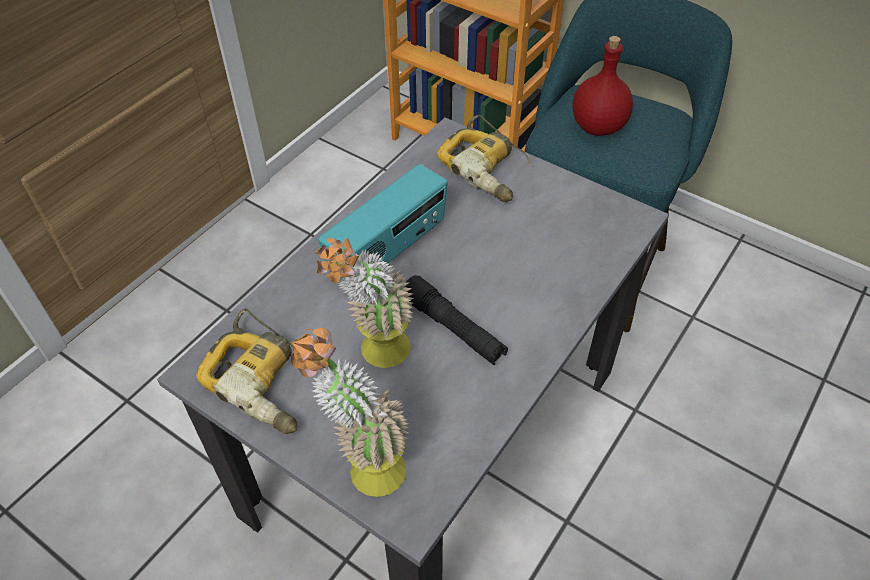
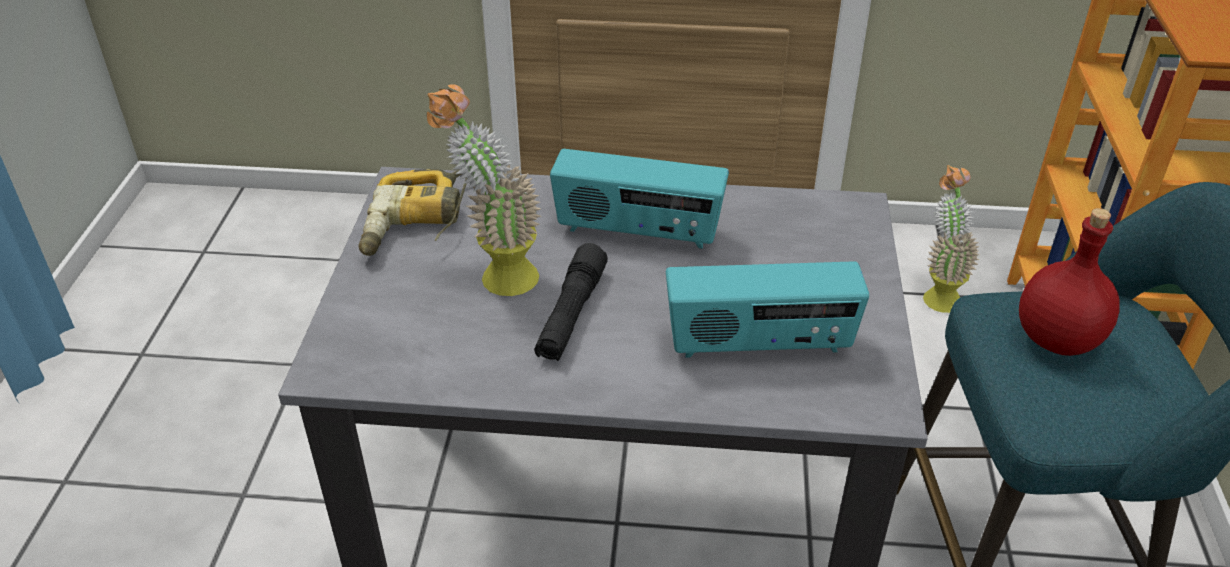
camera: 60 degrees right, 10 degrees down
(363, 467) = (360, 318): potted plant -> potted plant (937, 294)
(488, 168) = (837, 254): power drill -> none
(549, 245) = (759, 345): none -> radio

